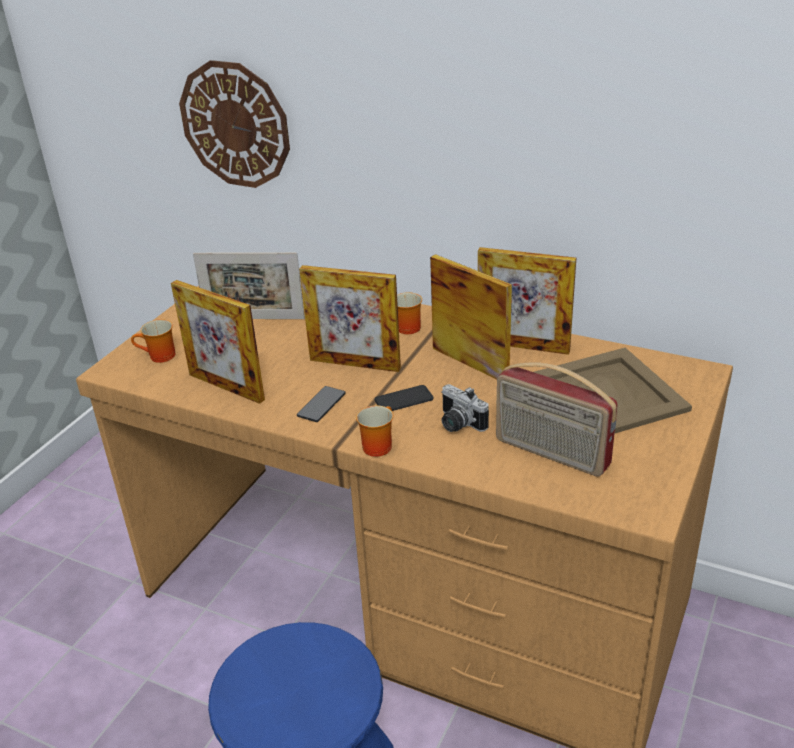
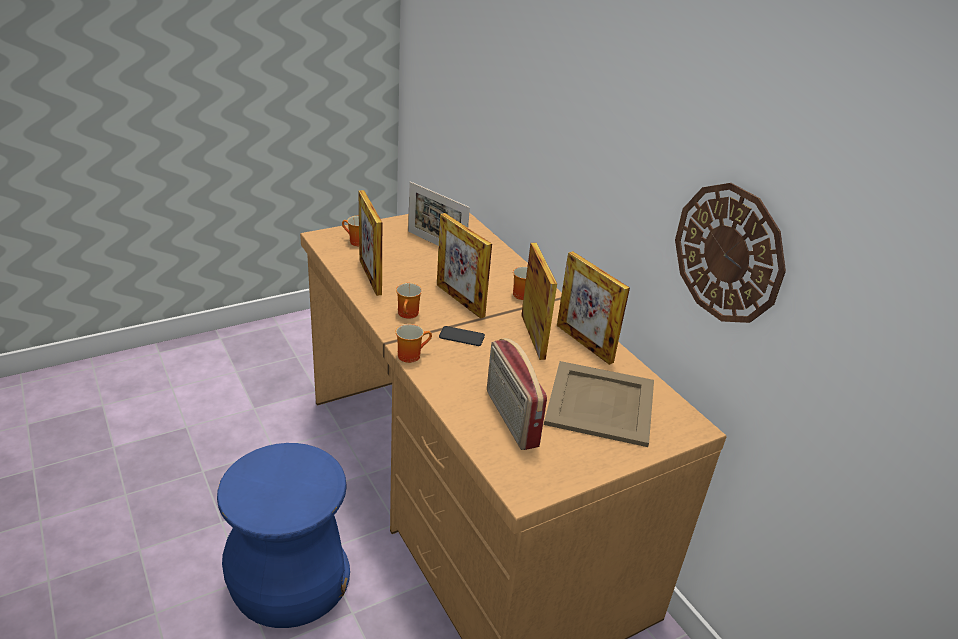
camera: 30 degrees right, 0 degrees up
(235, 125) = (487, 104): wall clock -> wall clock (728, 253)
(321, 405) = (409, 314): phone -> mug
(457, 424) = (475, 368): camera -> none

